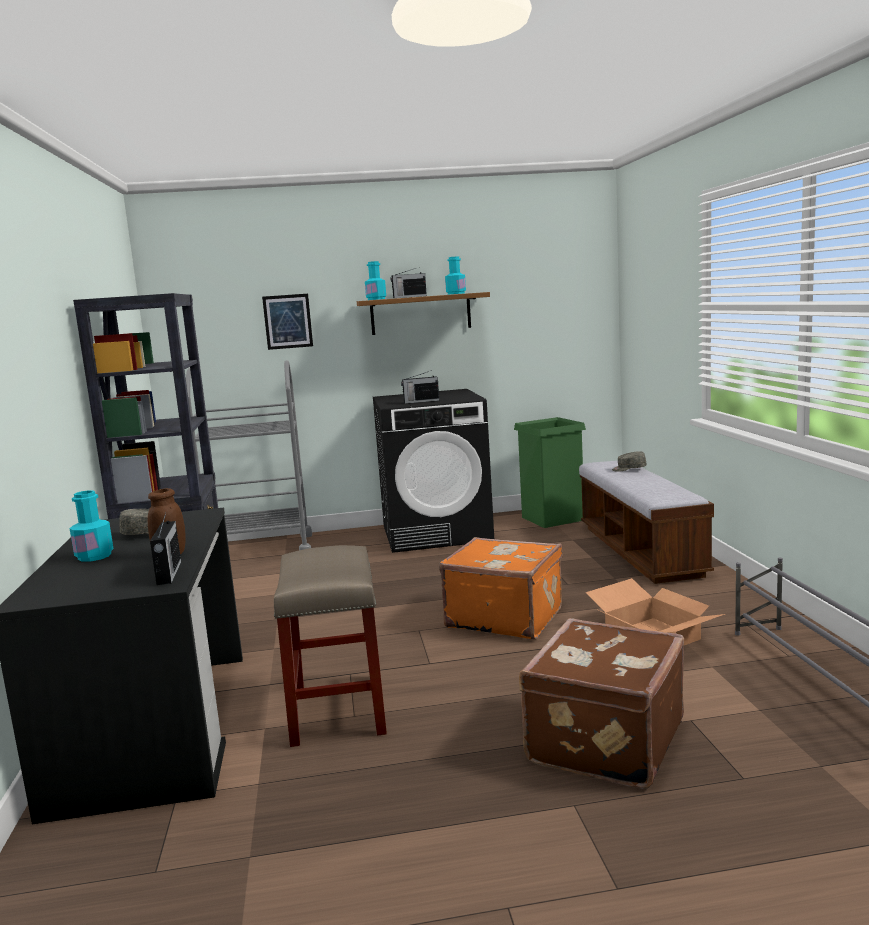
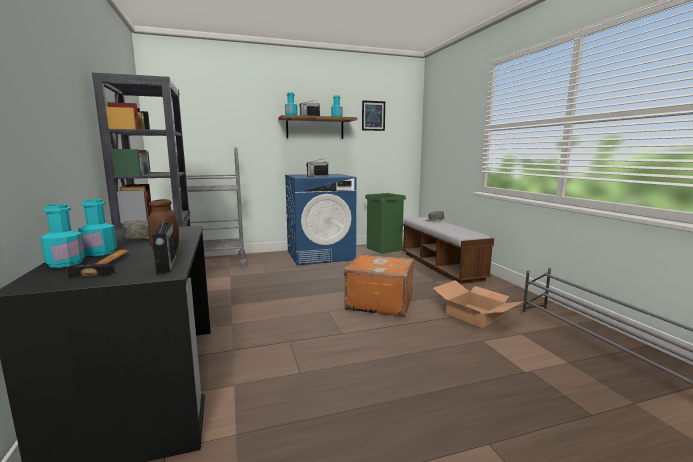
camera: 10 degrees left, 0 degrees up
(58, 572) = (65, 263): none -> turquoise bottle
(106, 573) = (109, 264): none -> hammer
(288, 321) = (236, 125): picture -> picture (373, 115)
(338, 710) = (287, 368): beige stool -> none
(437, 533) = (320, 255): black washing machine -> blue washing machine
(602, 741) = (482, 388): brown suitcase -> none

